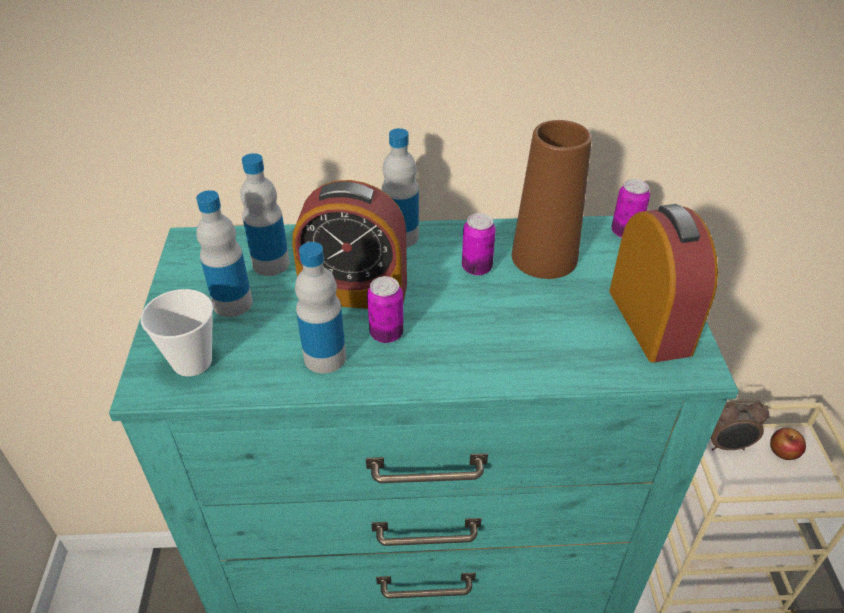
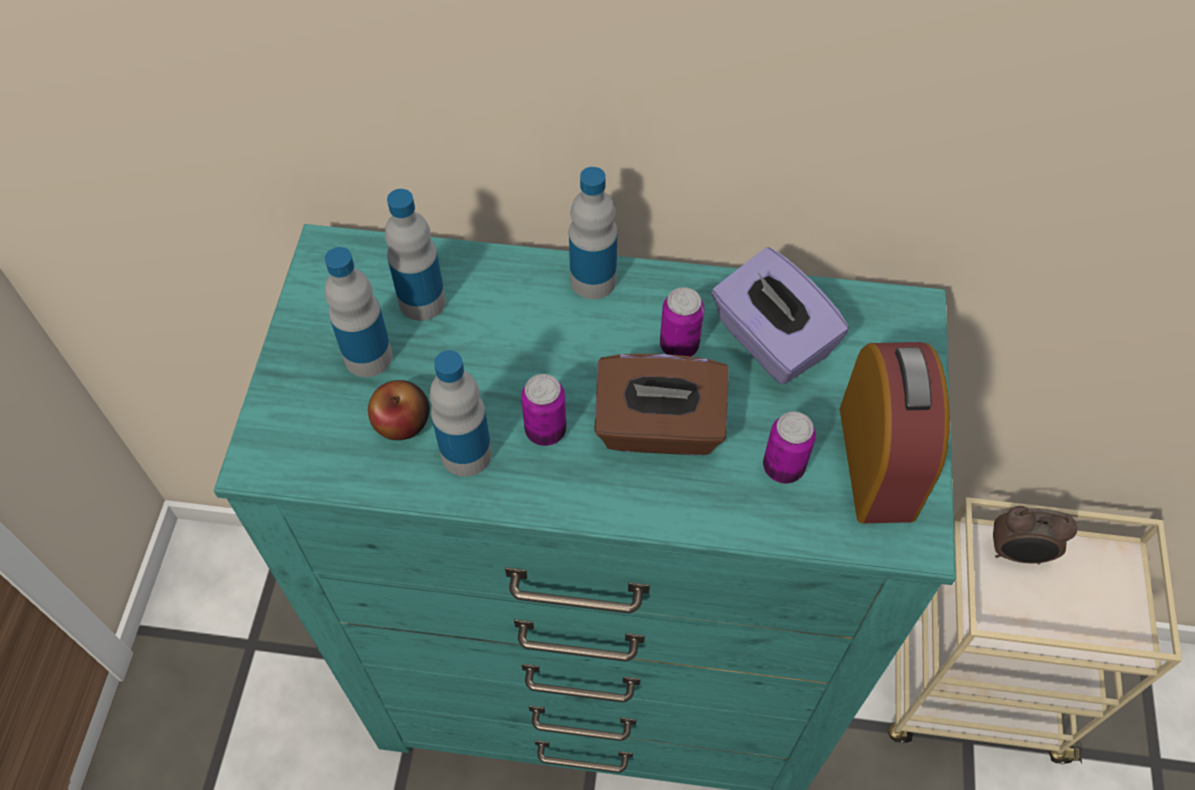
camera: 10 degrees right, 15 degrees up
(192, 362) = (312, 436): cup -> none
(354, 292) = (518, 362): alarm clock -> none
(476, 321) = (659, 429): none -> brown tissue box
(544, 257) = (771, 341): brown vase -> purple tissue box
(625, 232) = (890, 315): can -> can (783, 467)
(783, 451) = (1092, 574): apple -> apple (402, 422)

